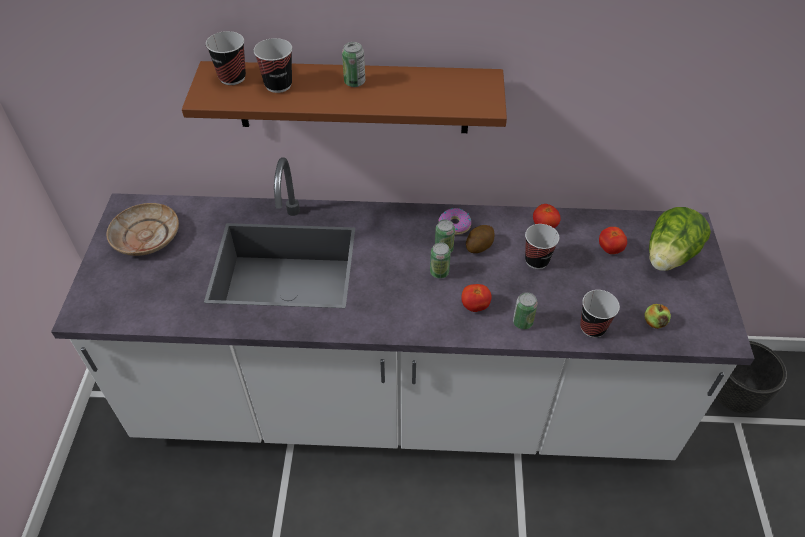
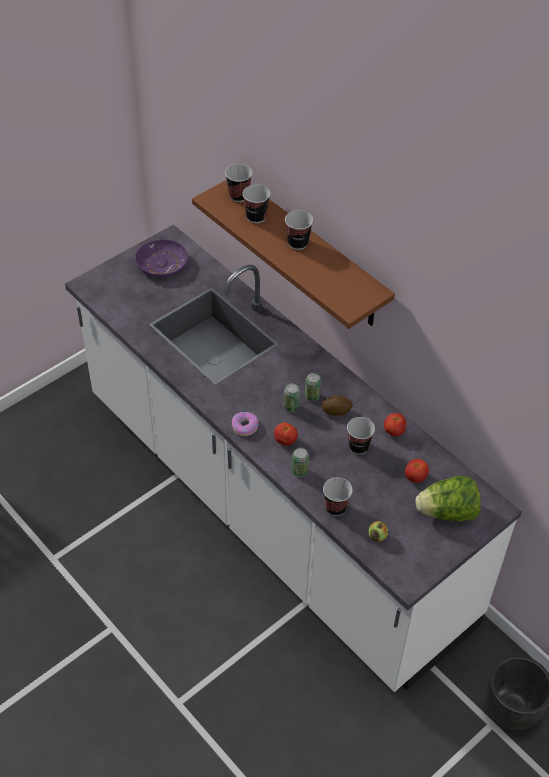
camera: 45 degrees right, 0 degrees up
(146, 236) = (162, 264): beige plate -> purple plate
(354, 82) = (298, 243): can -> cup
(454, 225) = (338, 387): donut -> donut (244, 426)

